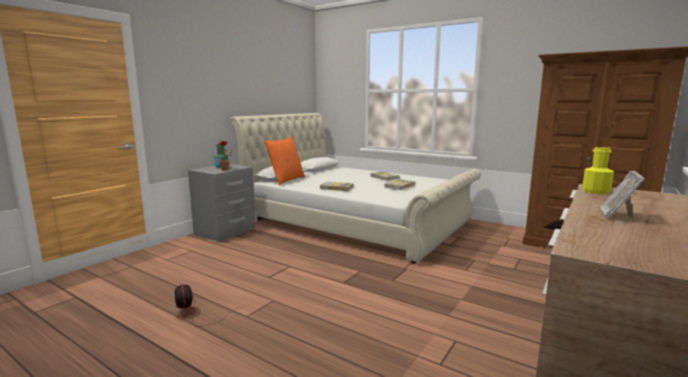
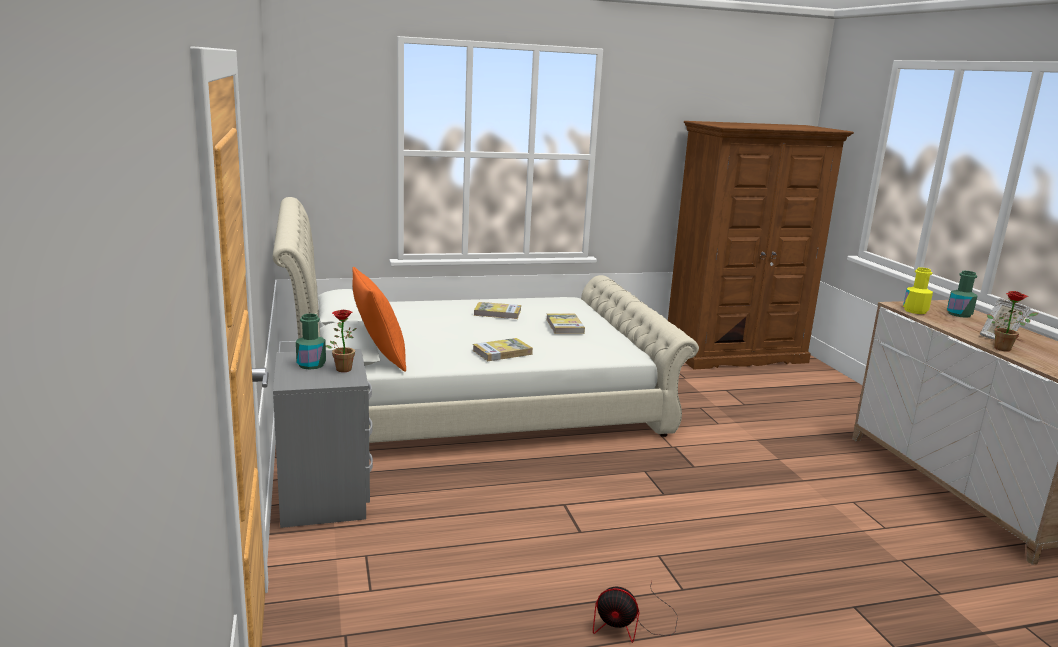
camera: 50 degrees left, 5 degrees up
(589, 220) = (1005, 348): none -> potted plant
(647, 200) = (959, 314): none -> green bottle

